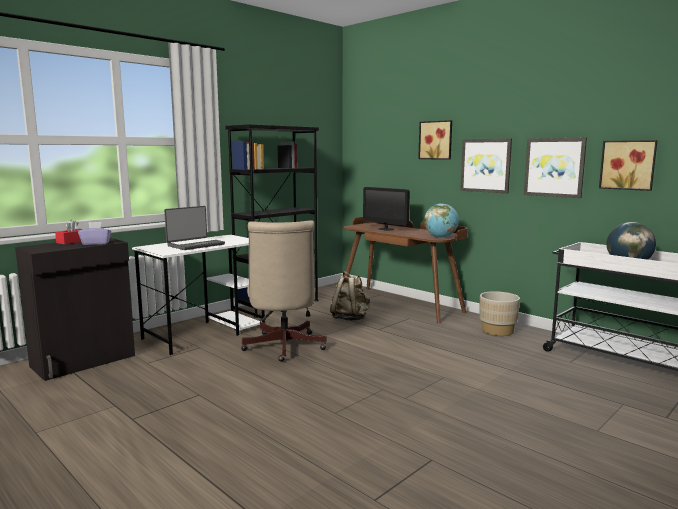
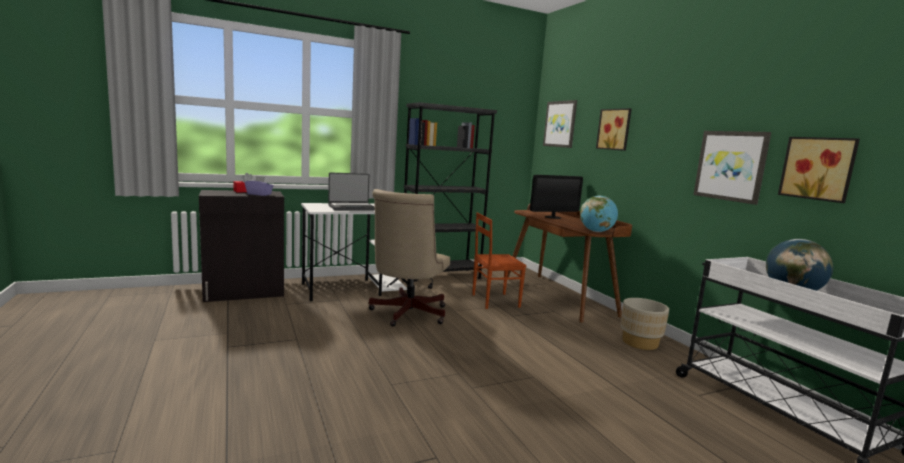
camera: 20 degrees right, 0 degrees up
(350, 319) = (494, 300): beige backpack -> brown chair
(386, 229) = (553, 217): monitor -> monitor turned 90 degrees counterclockwise
(486, 165) = (659, 159): picture -> picture (560, 124)

